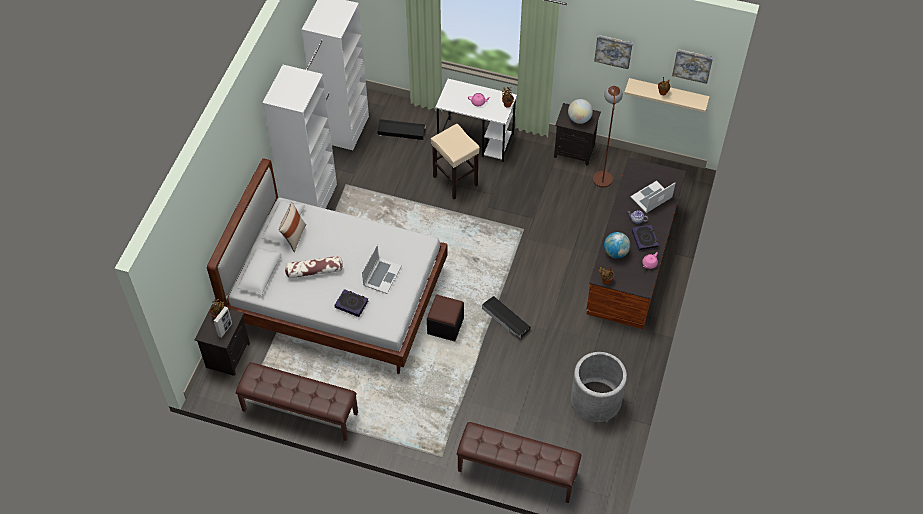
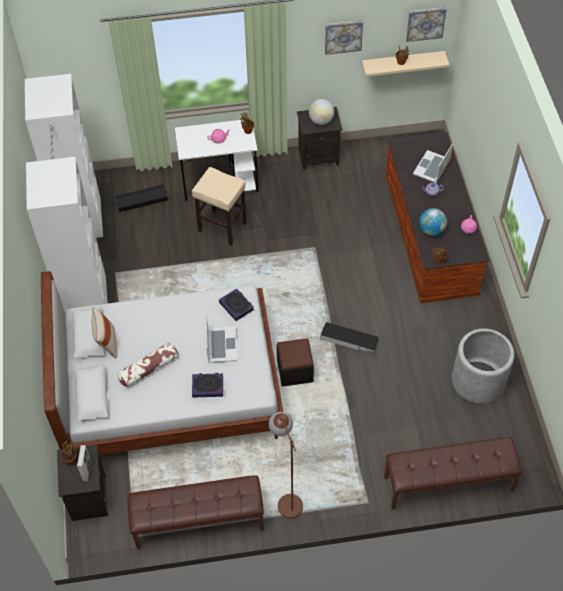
camera: 25 degrees left, 0 degrees up
(602, 174) = (356, 167): brown floor lamp -> brown floor lamp (286, 498)
(645, 239) = (450, 207): book -> book (236, 306)

